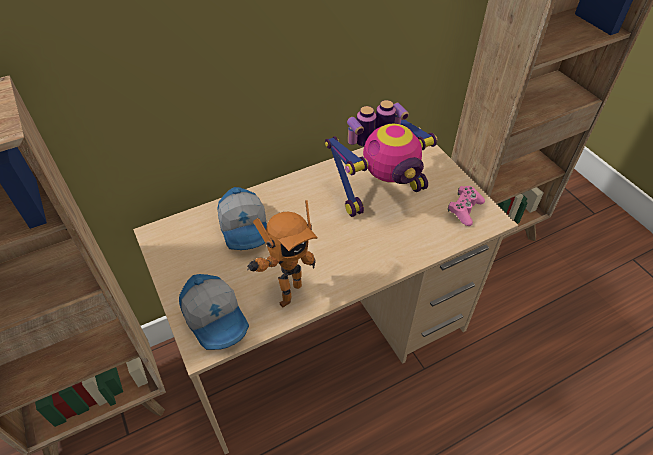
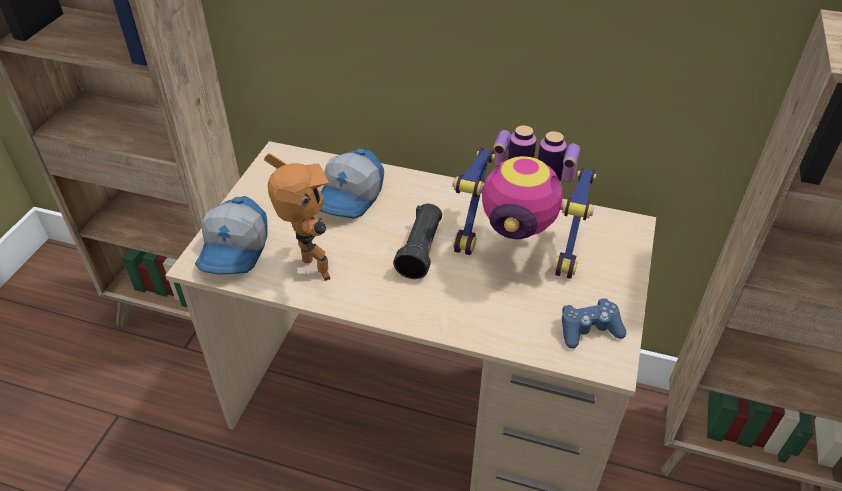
camera: 45 degrees right, 5 degrees down
(286, 292) = (311, 272): toy robot -> toy robot turned 120 degrees counterclockwise
(331, 230) = (420, 250): none -> black flashlight
(464, 209) = (589, 329): pink game controller -> blue game controller

